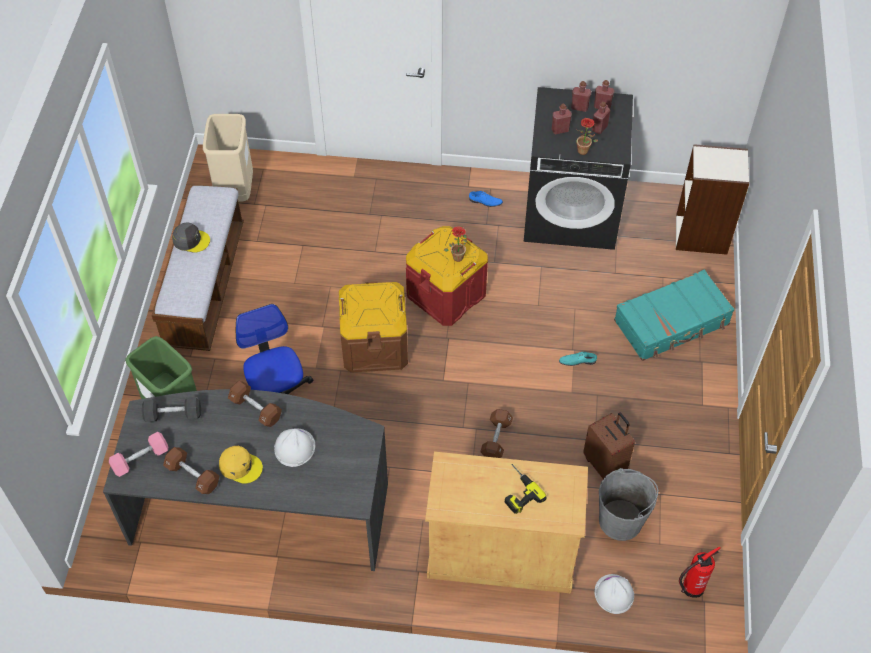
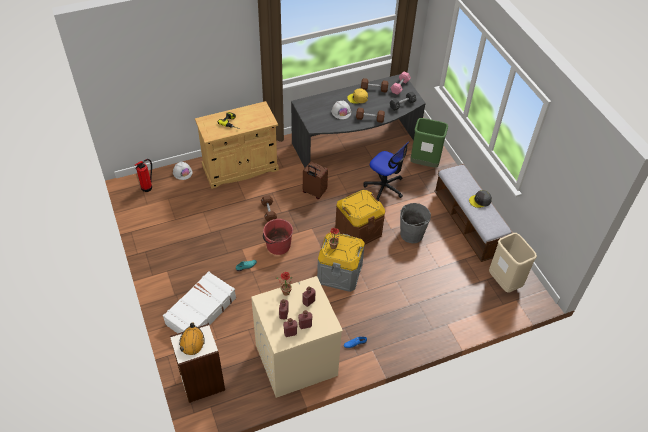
camera: 150 degrees right, 5 degrees down
(446, 294) = (339, 273): red storage box -> grey storage box
(512, 373) = (278, 245): none -> red bucket
(571, 212) = (295, 361): black washing machine -> beige washing machine
(606, 464) = (208, 221): brown suitcase -> brown suitcase (314, 192)
(621, 520) = (190, 201): grey bucket -> grey bucket (411, 234)
(672, 323) = (200, 311): turquoise suitcase -> white suitcase
(722, 166) = (192, 342): none -> orange hard hat

